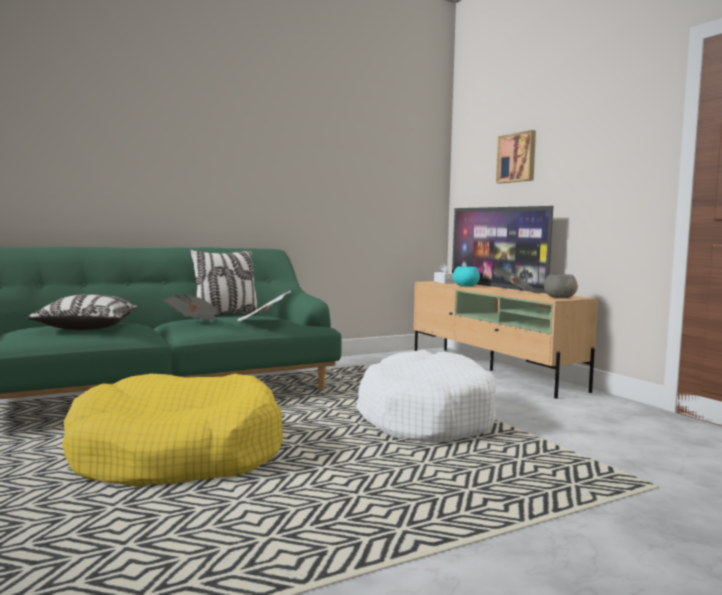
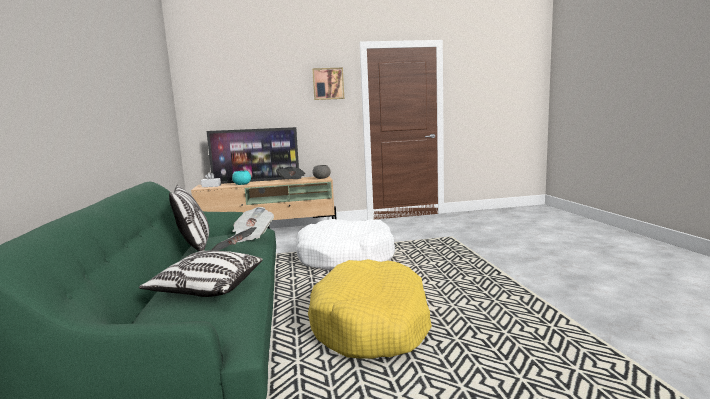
camera: 70 degrees left, 5 degrees up
(517, 158) = (250, 96): picture -> picture (328, 84)

